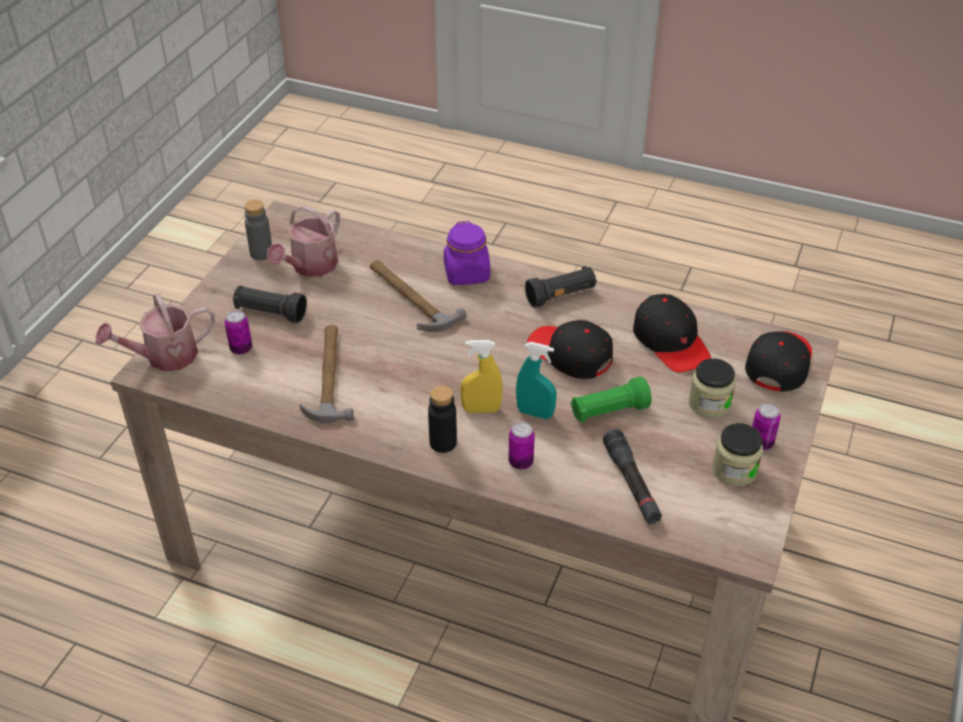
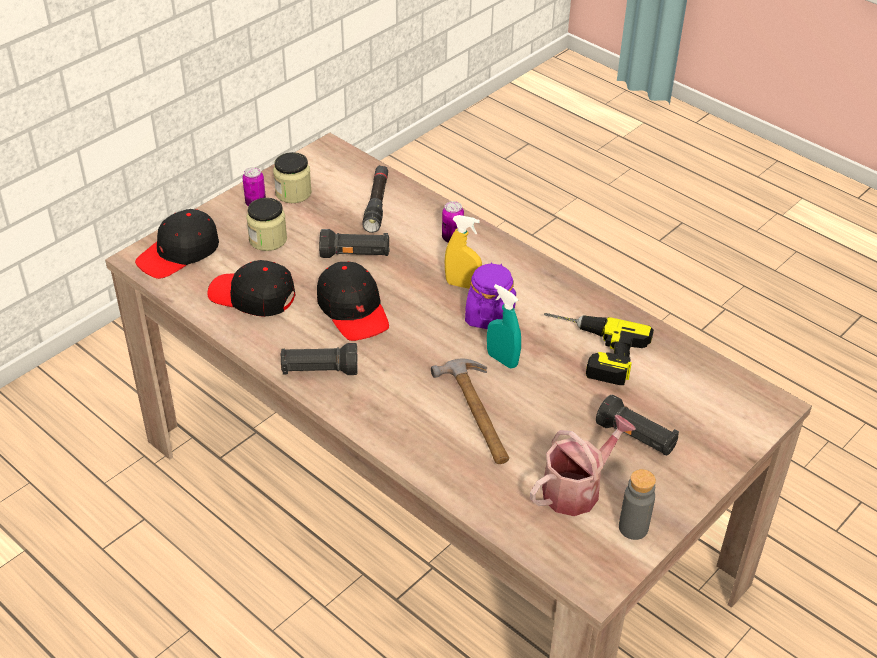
camera: 160 degrees left, 0 degrees up
(164, 357) = (756, 416): watering can -> none
(241, 348) = (673, 404): can -> none
(329, 376) = (590, 351): hammer -> power drill
(443, 443) = (508, 268): black bottle -> none
(467, 273) = (401, 426): purple jar -> purple jar (490, 316)
(535, 413) = (418, 270): turquoise spray bottle -> turquoise spray bottle (502, 360)
(608, 411) = (355, 255): green flashlight -> black flashlight
(671, 342) = (252, 296): black cap -> black cap turned 60 degrees counterclockwise

